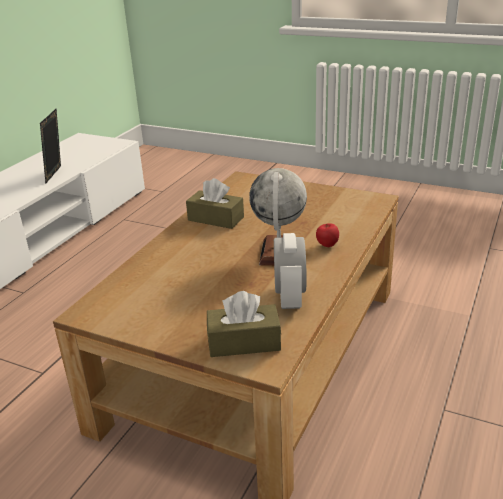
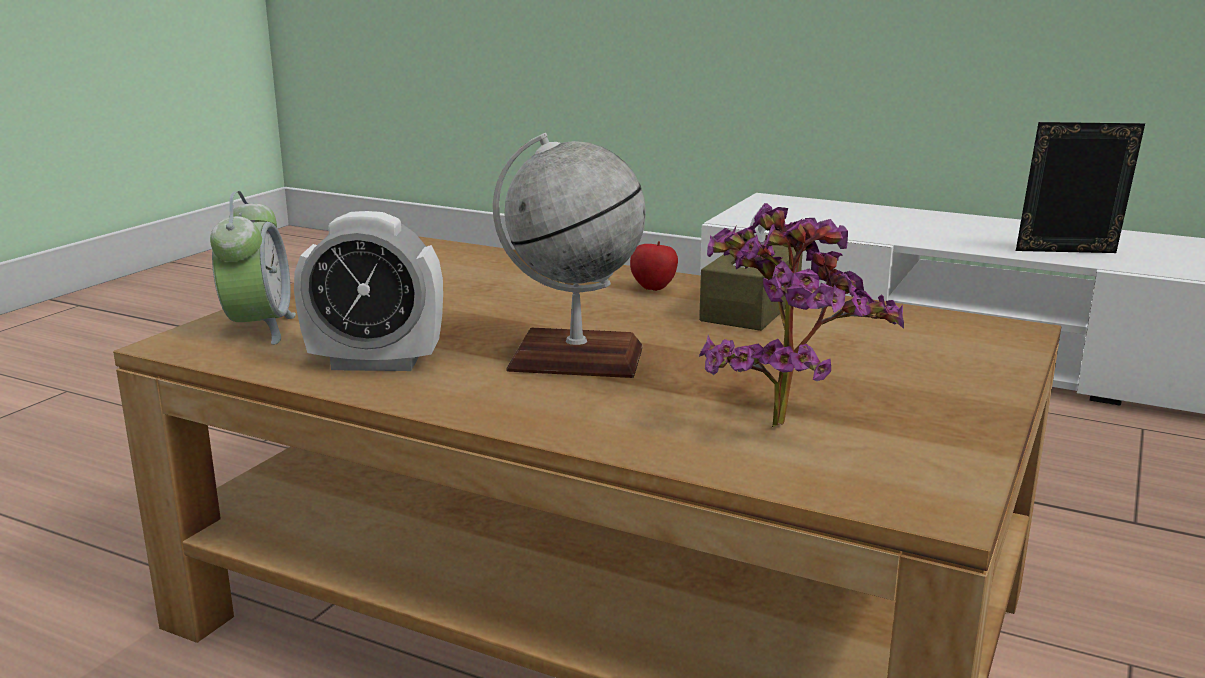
camera: 90 degrees right, 10 degrees down
(244, 342) = (259, 329): brown tissue box -> alarm clock
(327, 246) = (595, 407): apple -> apple (654, 289)
(328, 216) = (779, 419): none -> potted plant

